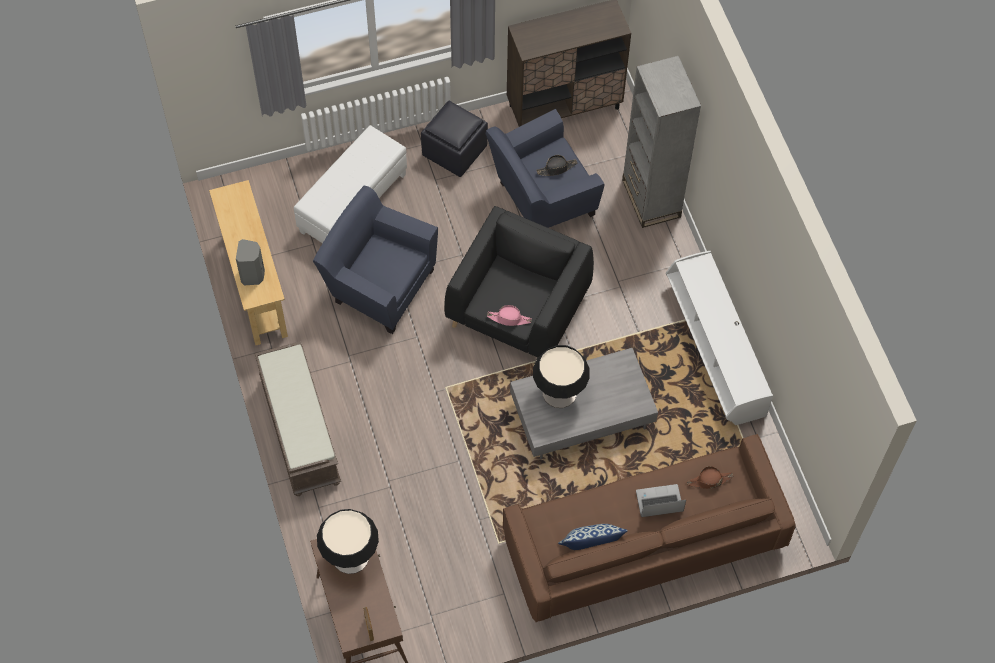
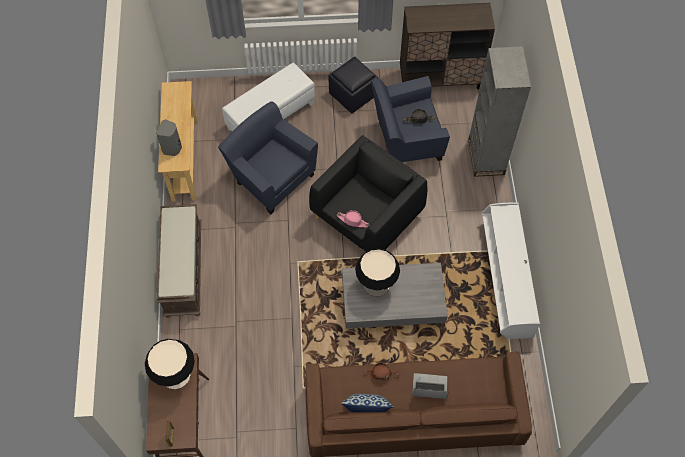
camera: 15 degrees right, 0 degrees up
(709, 480) = (473, 379): brown hat -> brown hat (380, 373)

